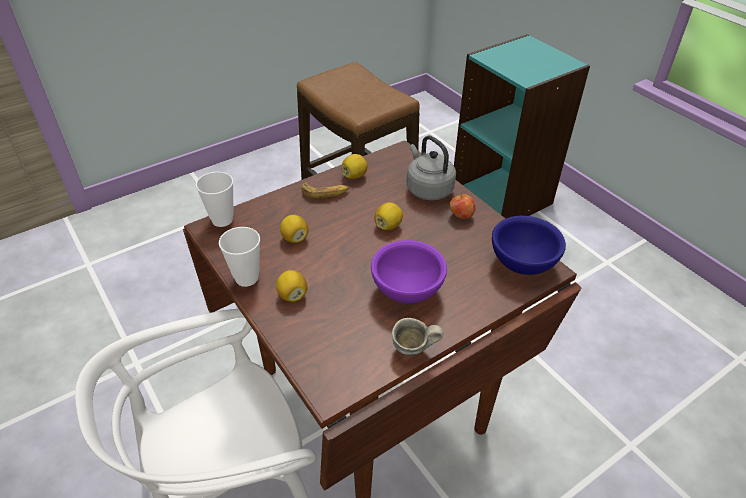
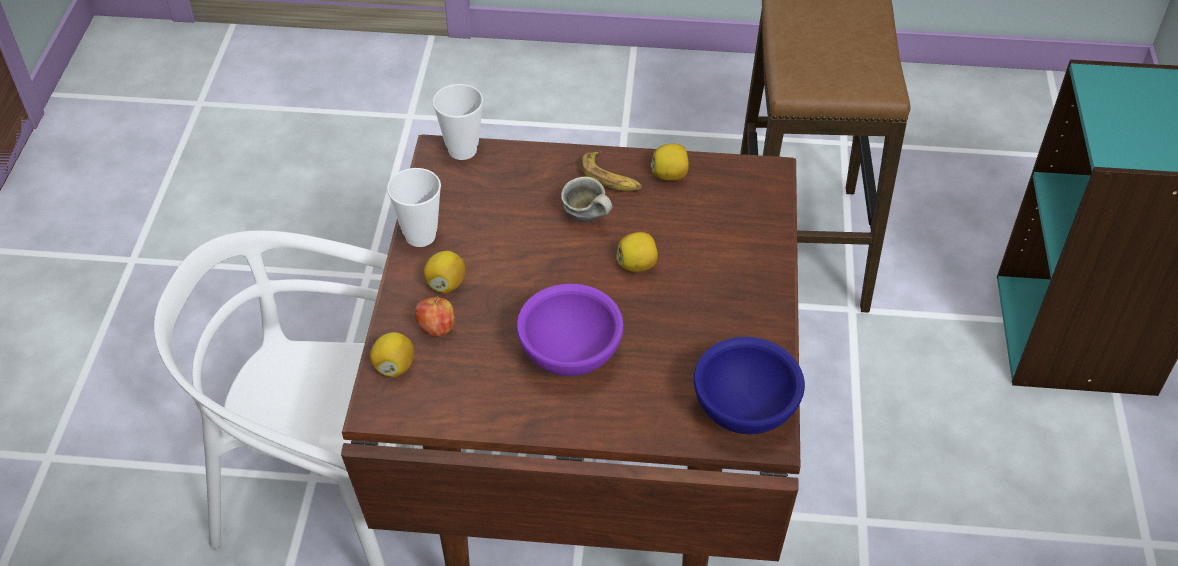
camera: 40 degrees right, 5 degrees up
(294, 238) = (516, 218): lemon -> lemon (394, 366)
(413, 352) = (501, 425): grey mug -> grey mug (585, 219)
(428, 189) = (742, 244): grey kettle -> none
(461, 216) = (742, 305): apple -> apple (436, 328)

